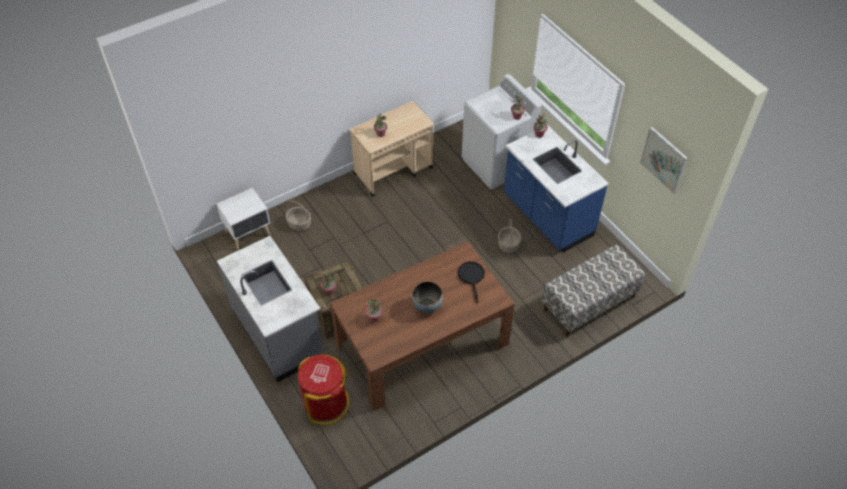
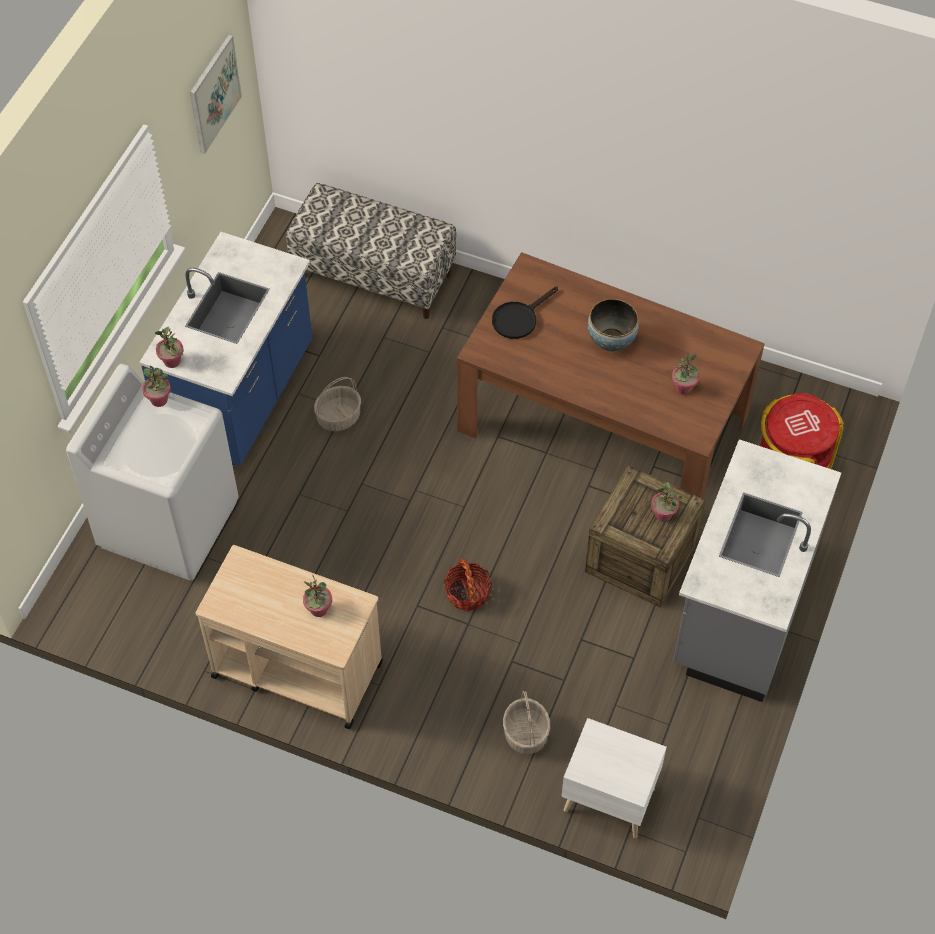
camera: 125 degrees left, 5 degrees up
(378, 240) = (467, 593): none -> basket

